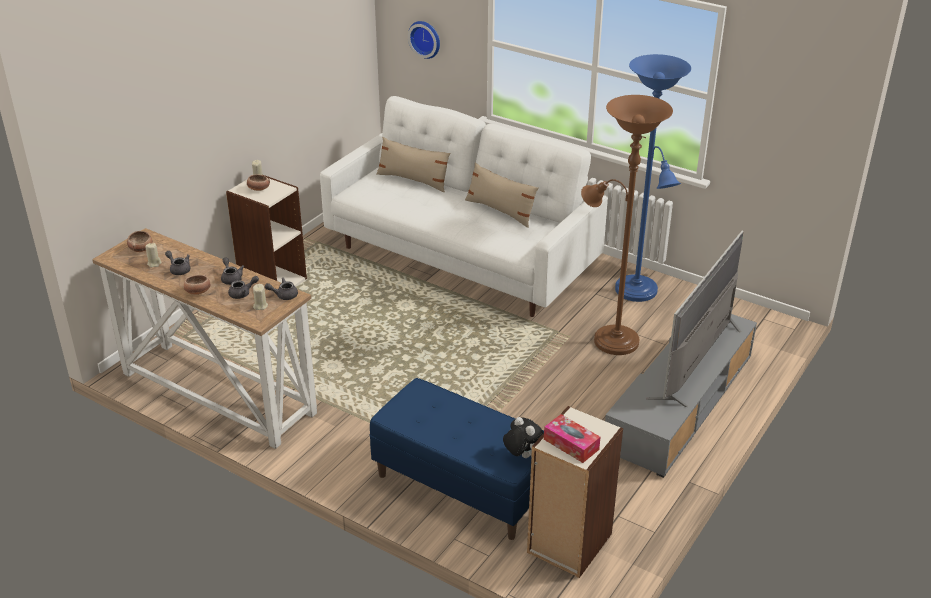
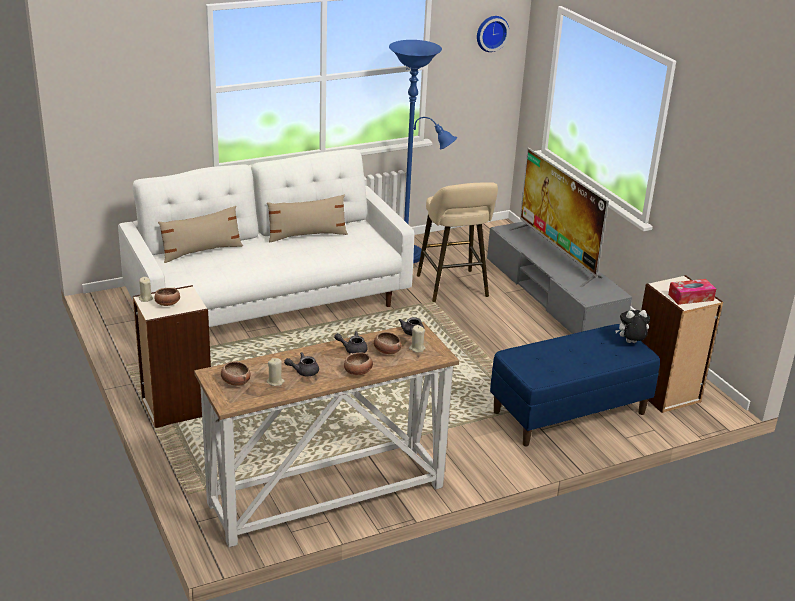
camera: 60 degrees left, 5 degrees down
(243, 294) = (386, 351): grey teapot -> bowl
(425, 38) = (134, 112): wall clock -> wall clock (491, 33)
(611, 339) = (453, 288): brown floor lamp -> beige stool

